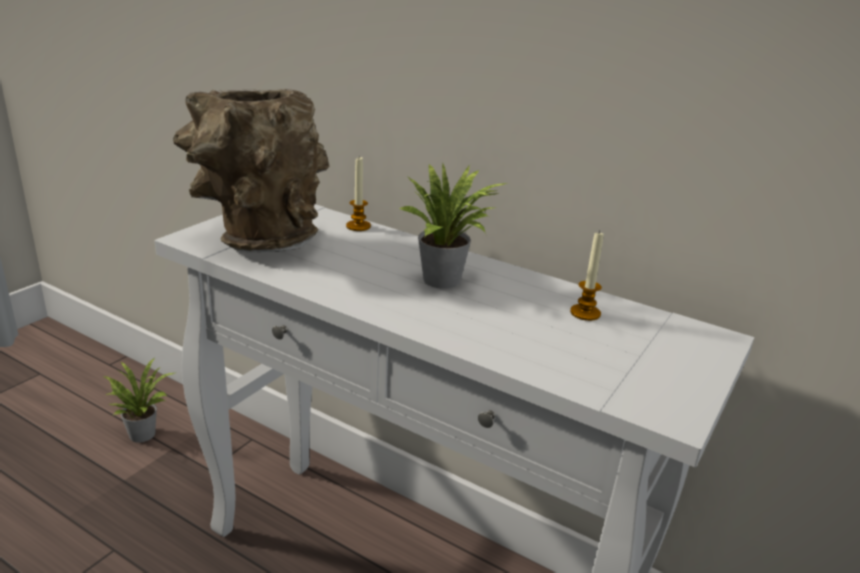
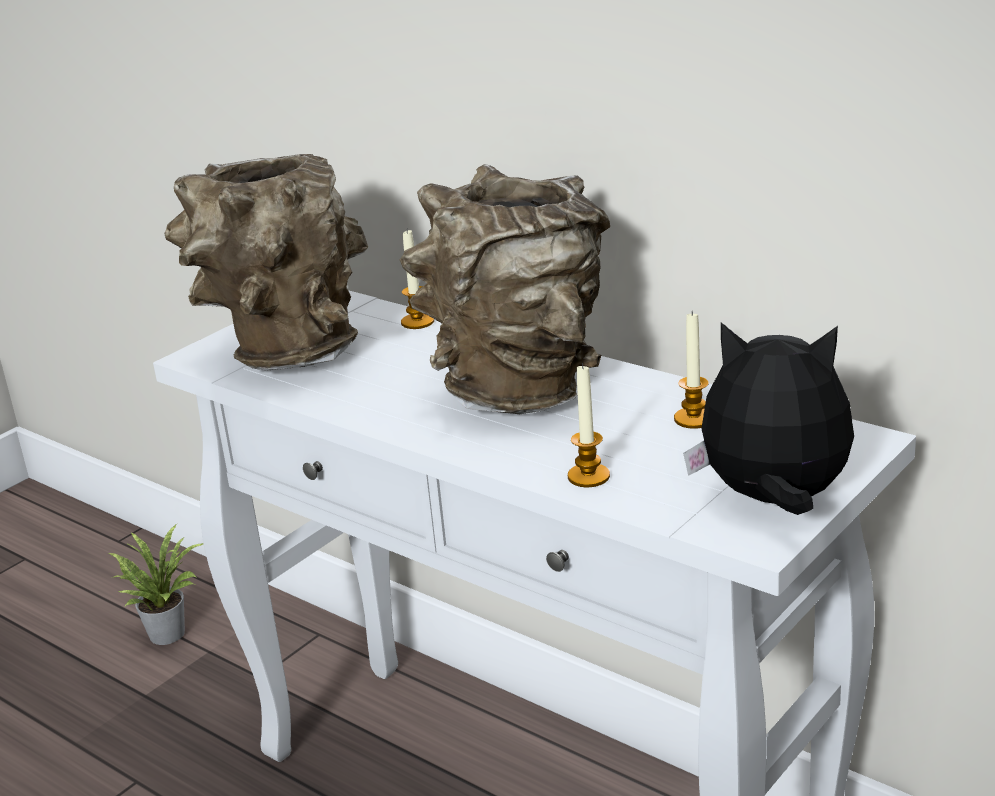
camera: 10 degrees right, 0 degrees up
(447, 280) = (521, 388): potted plant -> brown vase
(519, 354) = (588, 476): none -> candle
(672, 384) = (774, 501): none -> plush toy

